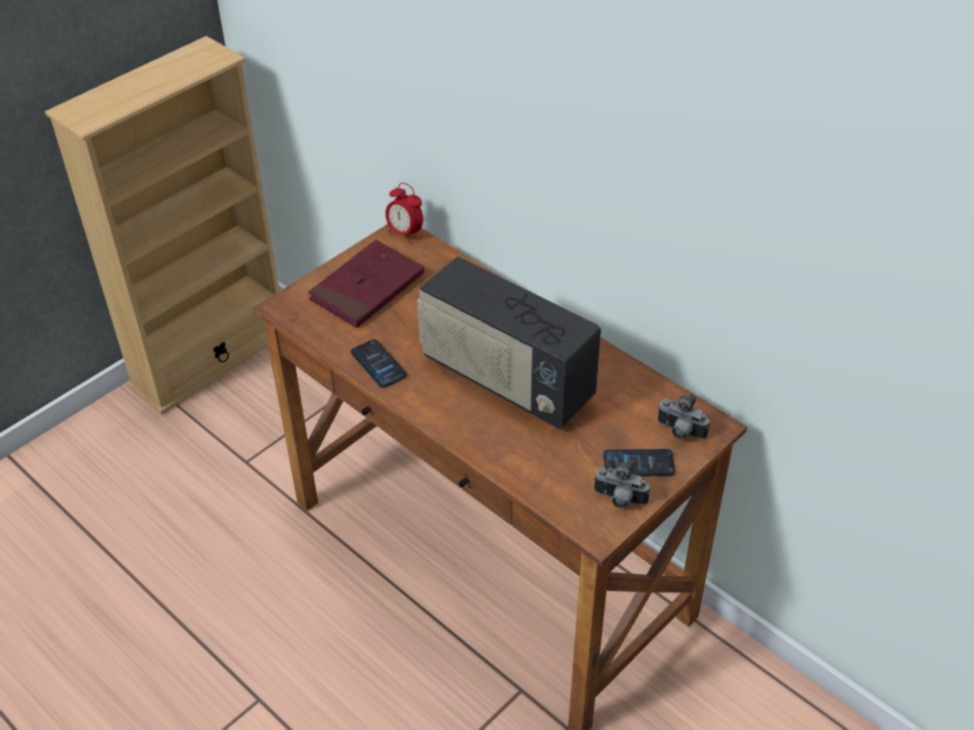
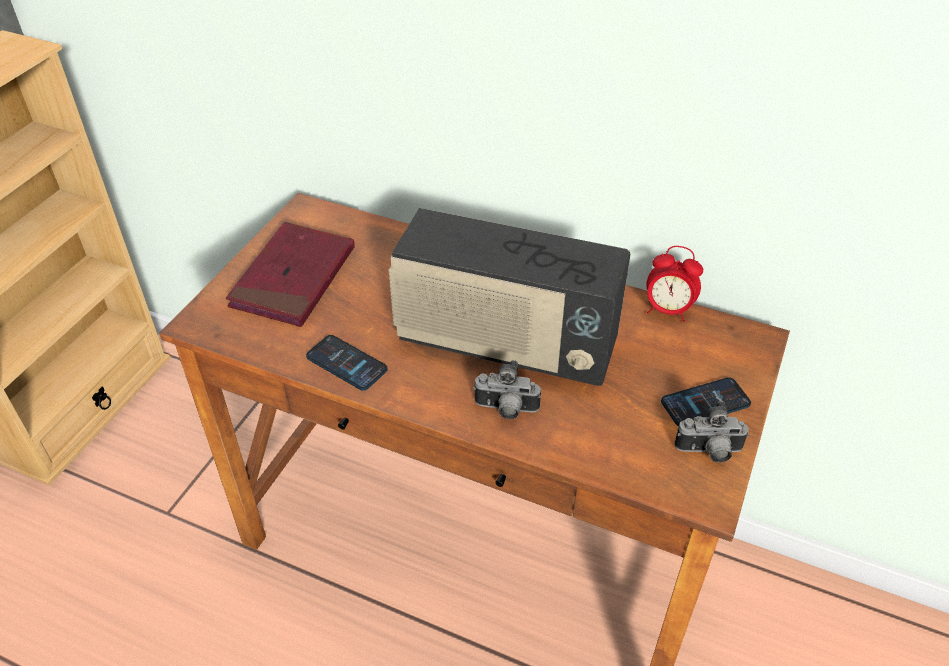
camera: 20 degrees left, 0 degrees up
(405, 233) = (311, 210): alarm clock -> alarm clock (667, 310)
(679, 432) = (726, 355): camera -> camera (506, 410)

